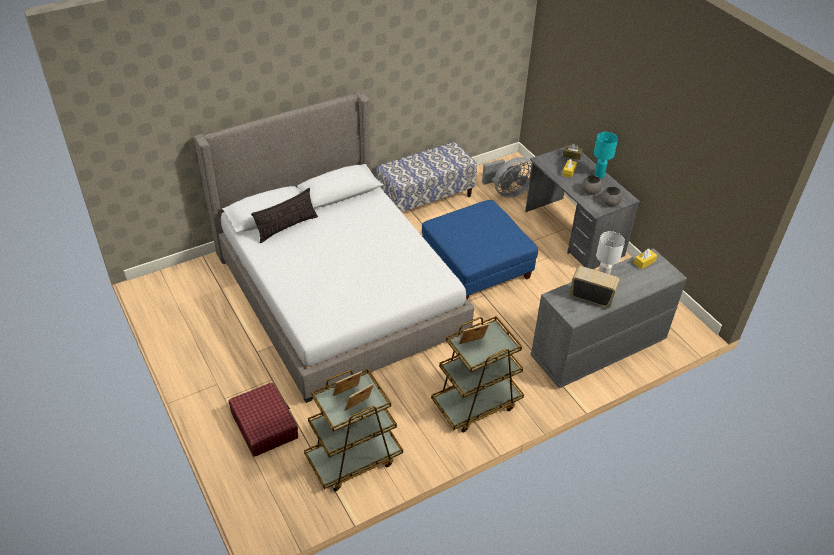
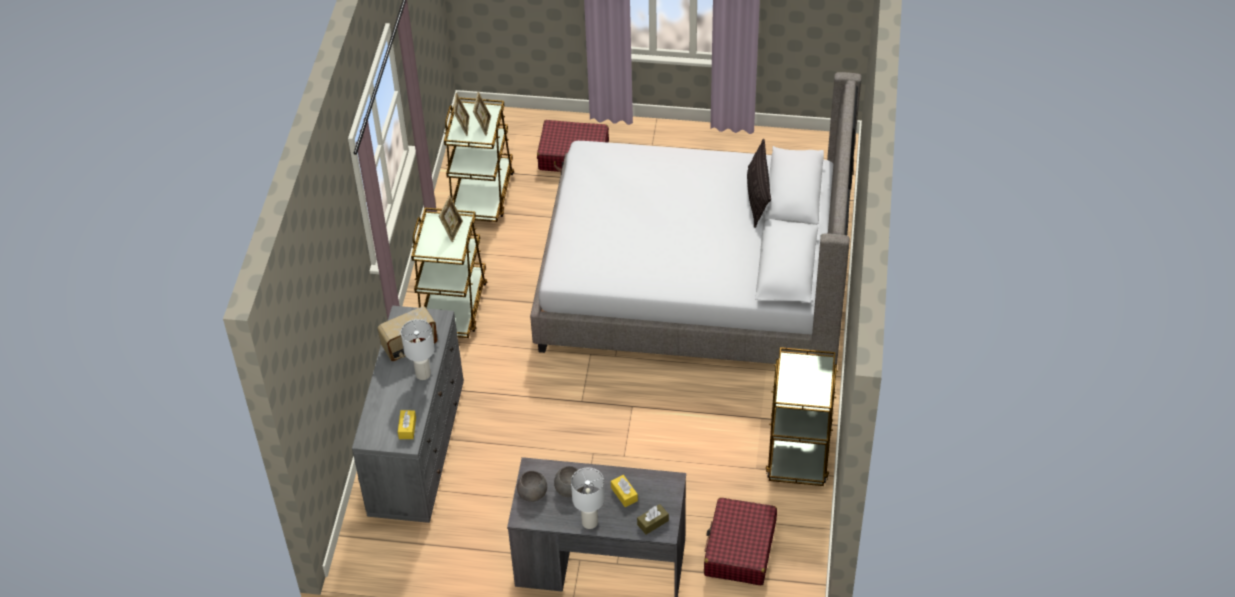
camera: 130 degrees right, 5 degrees up
(425, 198) = (799, 449): bench -> brown cart
(475, 266) = (632, 423): blue ottoman -> none
(508, 192) = (739, 549): grey fan -> red suitcase
(599, 175) = (590, 522): turquoise table lamp -> white table lamp

